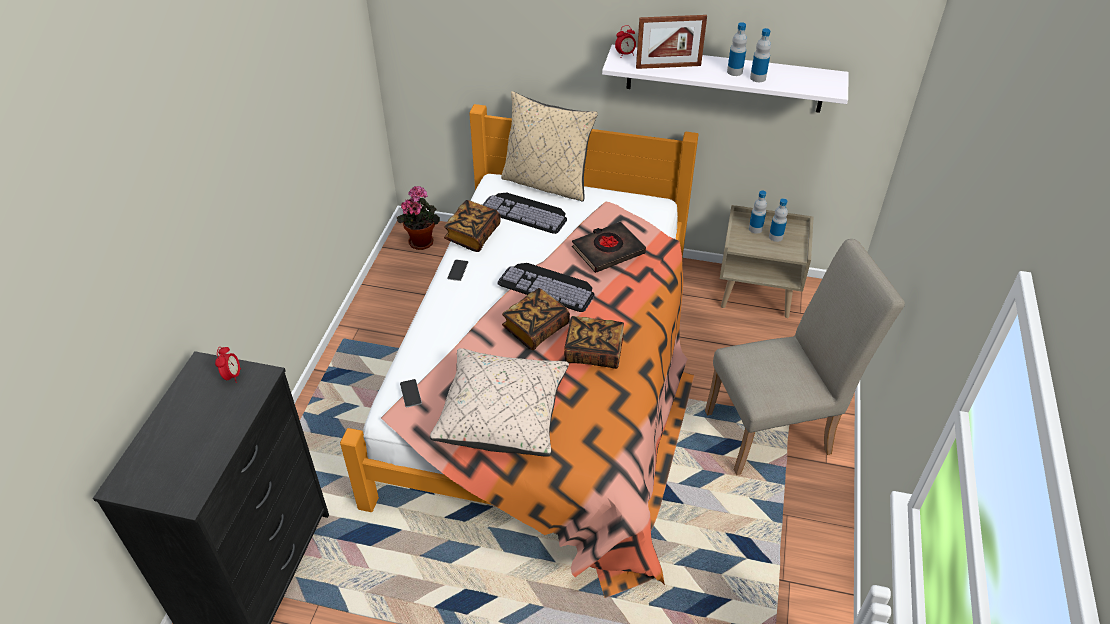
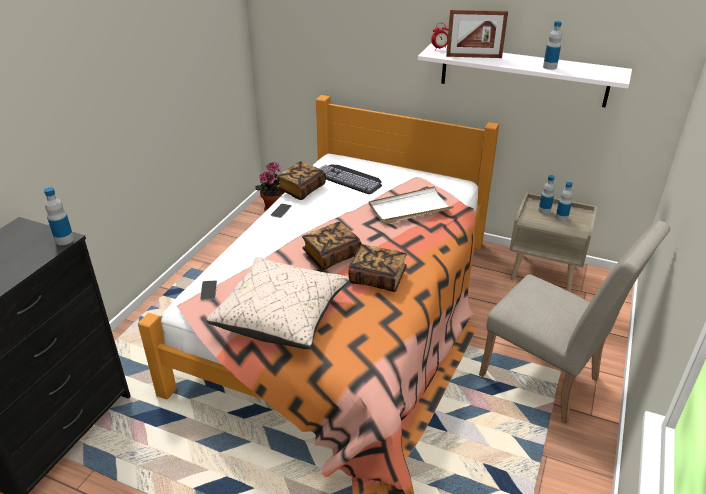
camera: 10 degrees right, 10 degrees down
(232, 376) = (39, 236): alarm clock -> none
(547, 183) = (372, 162): beige pillow -> none
(549, 285) = (352, 226): keyboard -> none
(608, 251) = (410, 208): black book -> white tray
(734, 72) = (530, 63): bottle -> bottle (64, 240)
(777, 431) = (547, 382): beige chair -> beige chair turned 45 degrees clockwise

